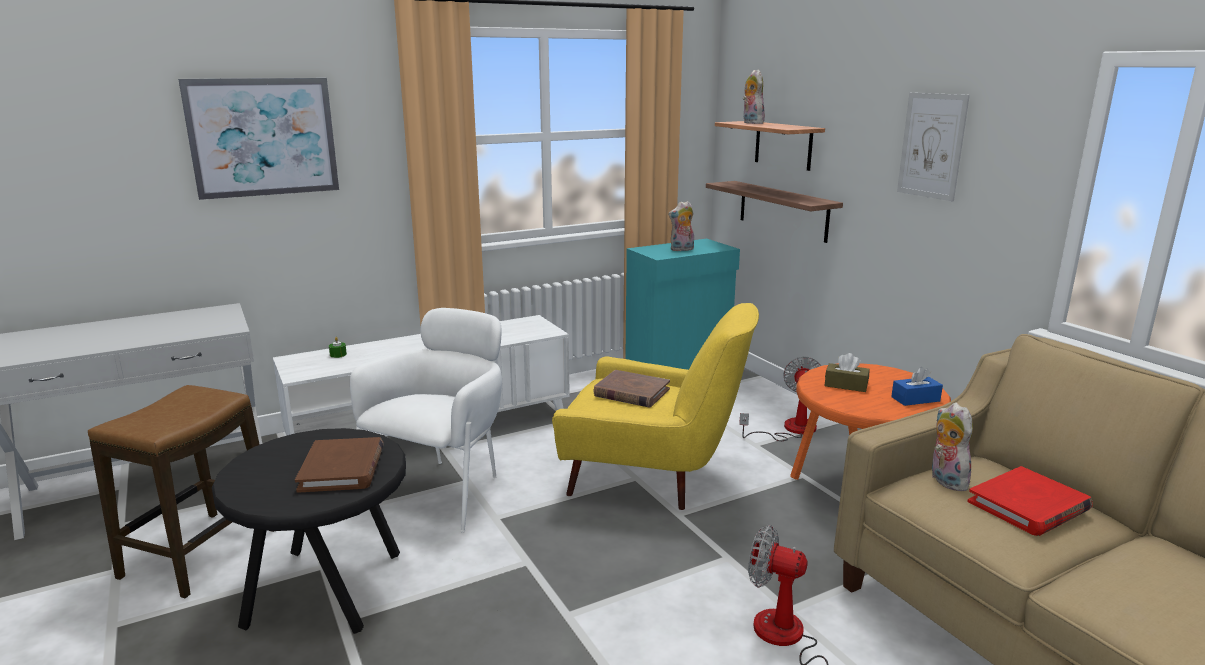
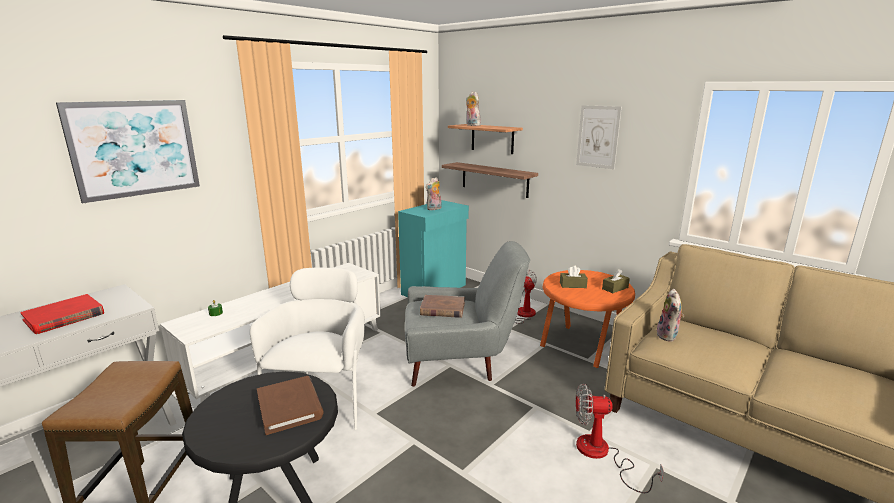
camera: 20 degrees left, 0 degrees up
(652, 478) = (459, 363): yellow armchair -> grey armchair
(915, 399) = (615, 288): blue tissue box -> brown tissue box
(945, 480) = (668, 336): plush toy -> plush toy turned 135 degrees counterclockwise
(1028, 506) = (719, 344): red book -> red book (64, 317)

